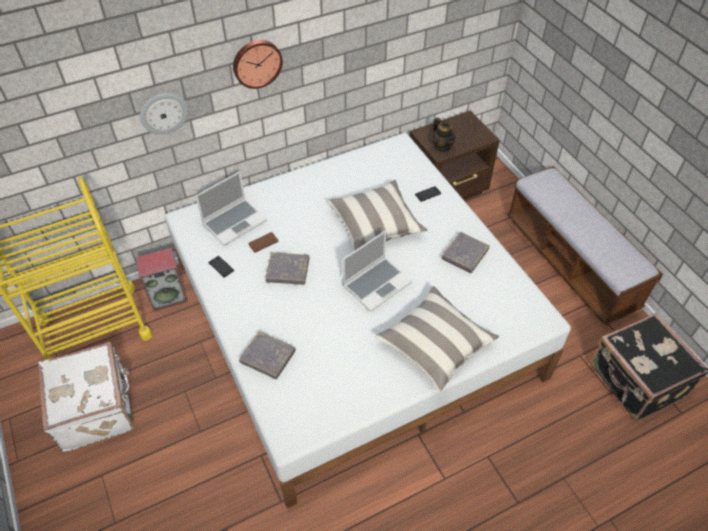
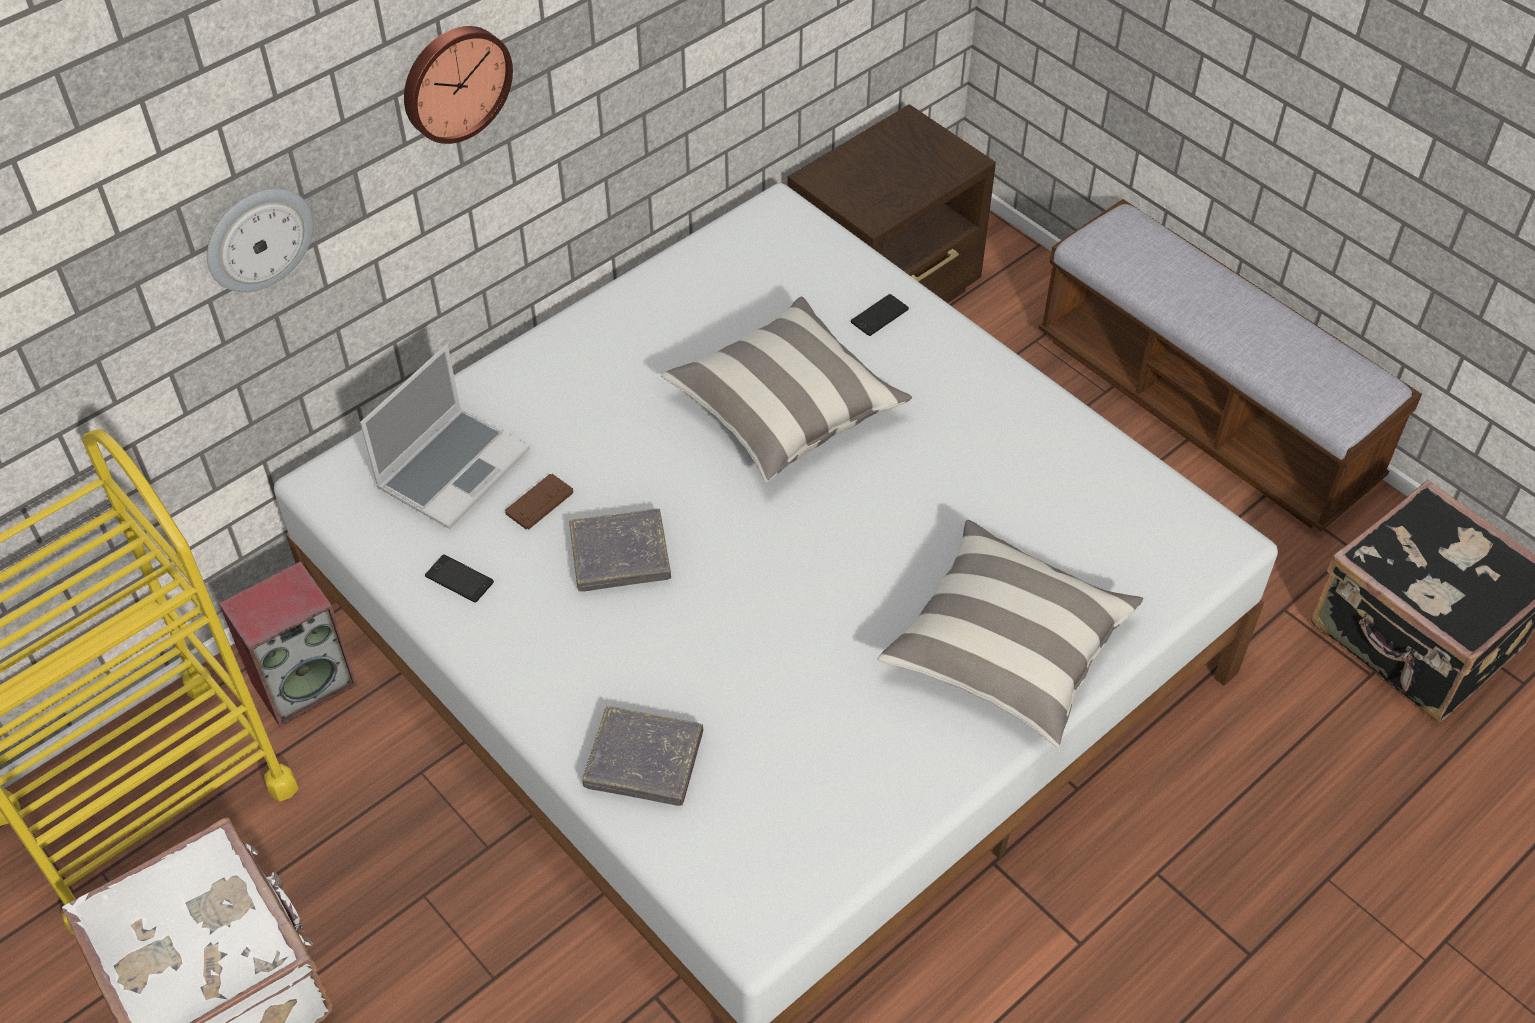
camera: 15 degrees left, 0 degrees up
(377, 283) = (834, 542): laptop -> none
(442, 146) = (874, 200): teapot -> none
(465, 254) = (1005, 436): grey book -> none

